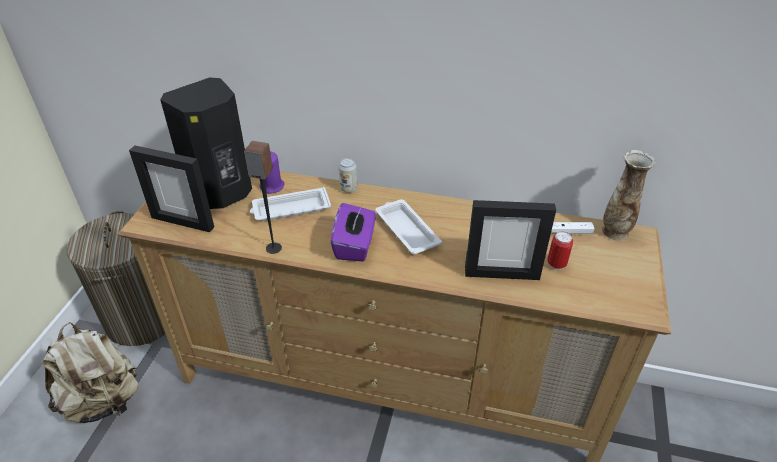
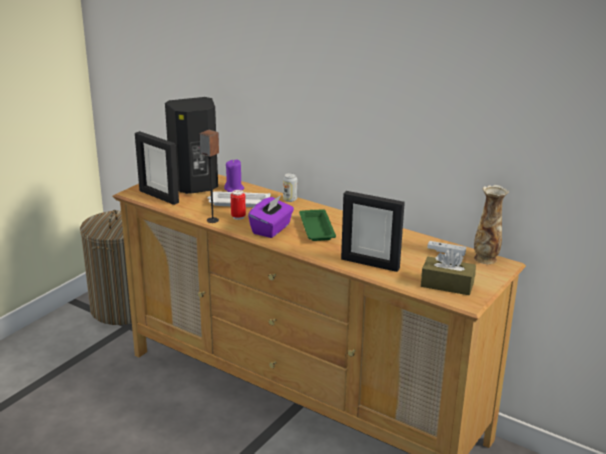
camera: 20 degrees right, 15 degrees down
(103, 401) = (69, 352): beige backpack -> none
(406, 230) = (316, 228): white tray -> green tray
(556, 264) = (418, 266): can -> can (238, 217)
(605, 286) = (447, 285): none -> brown tissue box

